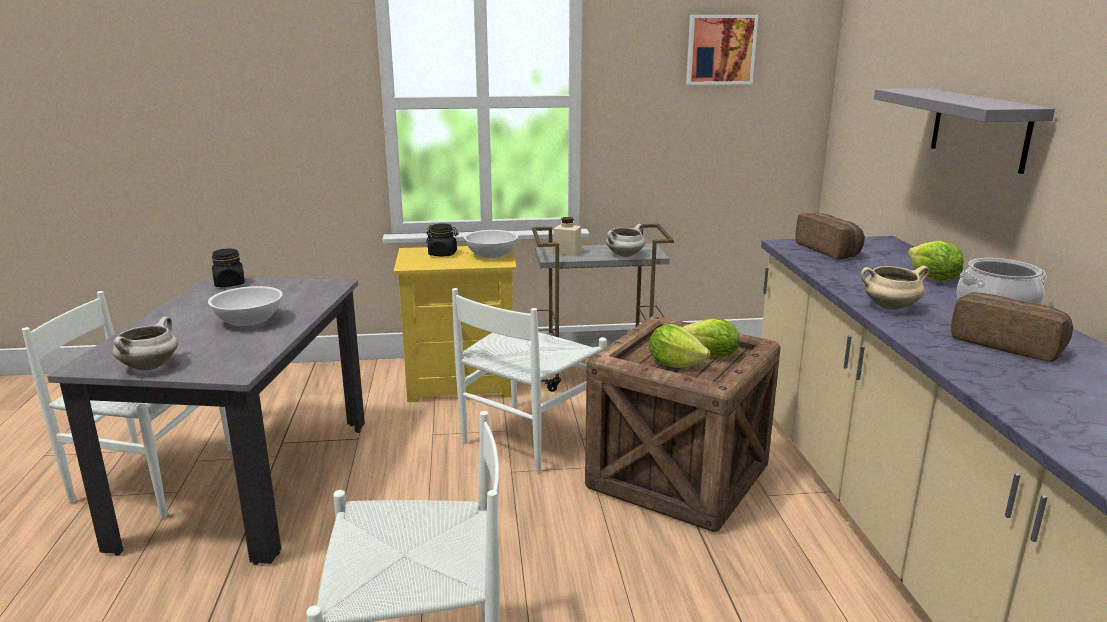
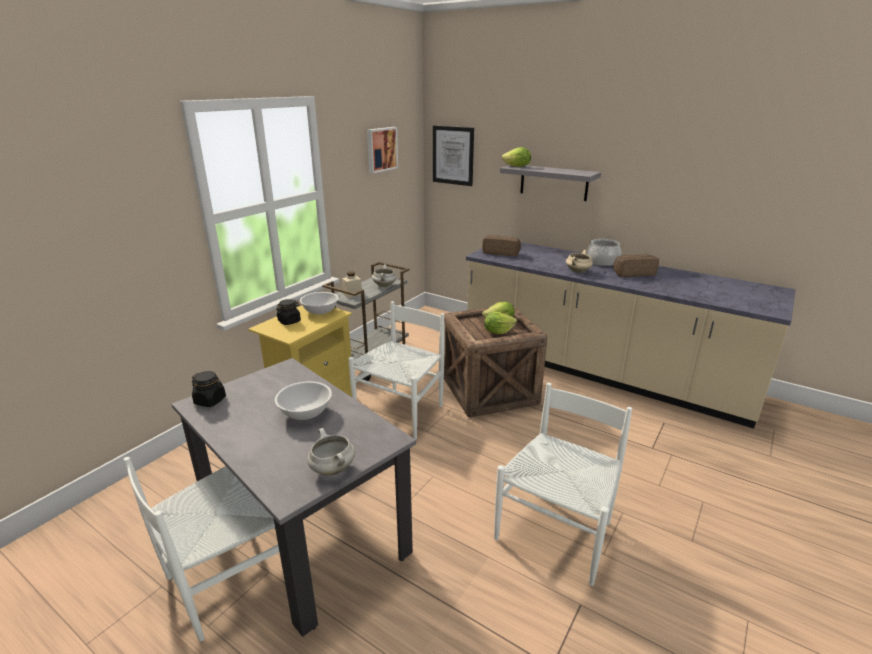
camera: 50 degrees left, 5 degrees up
(528, 438) = (402, 412): white chair -> white chair turned 135 degrees counterclockwise
(863, 72) = (453, 155): none -> picture
(932, 279) = (559, 255): lettuce -> lettuce (517, 167)

